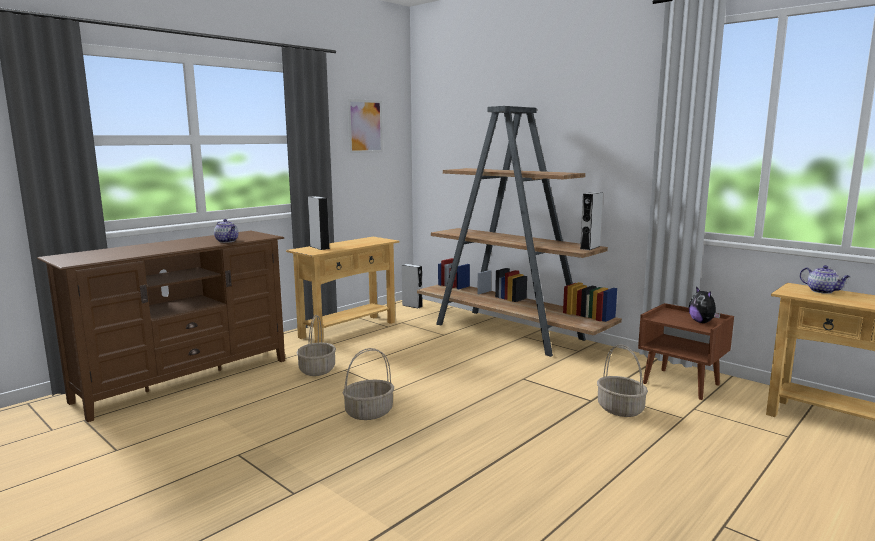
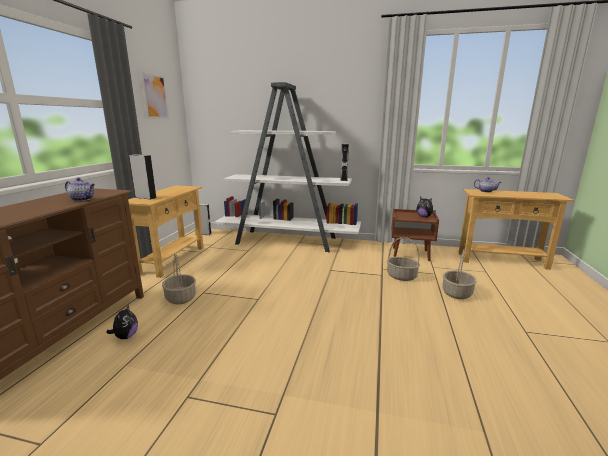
camera: 30 degrees left, 5 degrees up
(237, 392) = (126, 336): none -> plush toy
(369, 412) = (259, 321): basket -> basket (456, 293)
(510, 332) = (288, 241): brown bookcase -> white bookcase

